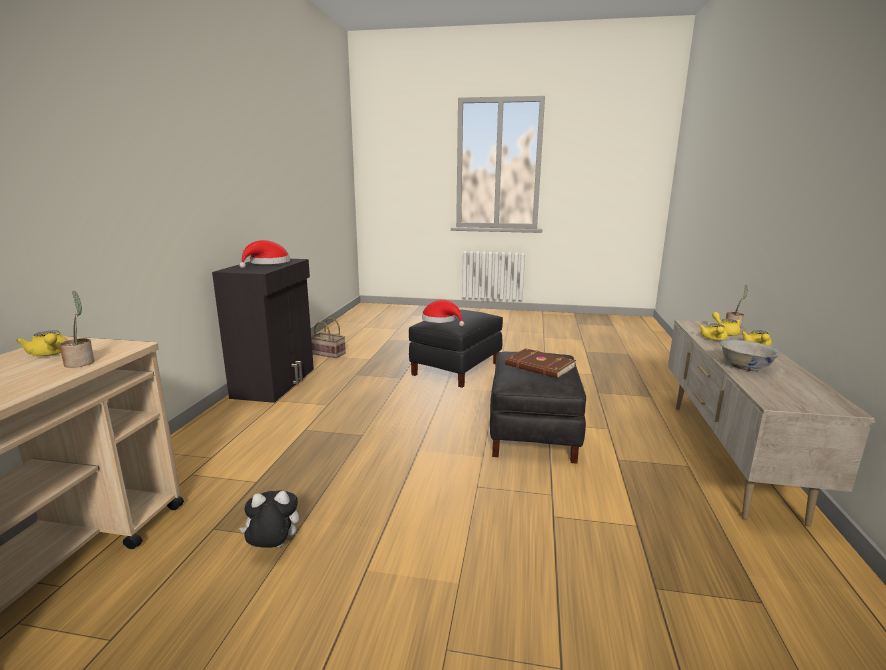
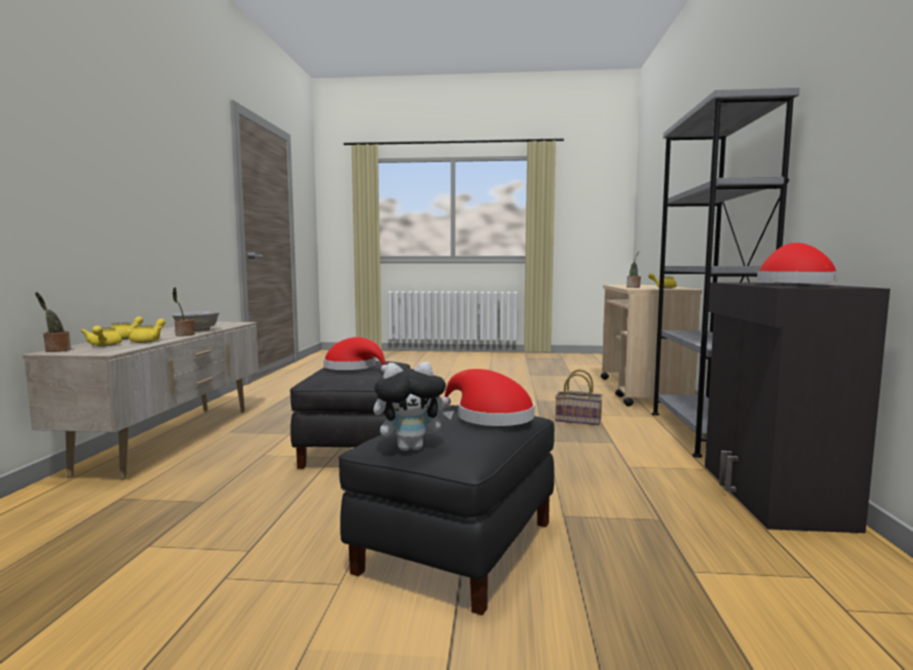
camera: 175 degrees right, 10 degrees down
(201, 438) = (702, 433): none -> grey bookcase
(273, 548) = (542, 398): plush toy -> plush toy (412, 447)
(327, 353) = (839, 589): basket -> basket (579, 420)
(539, 366) = (354, 368): brown book -> red hat
(720, 352) = (184, 335): none -> potted plant

